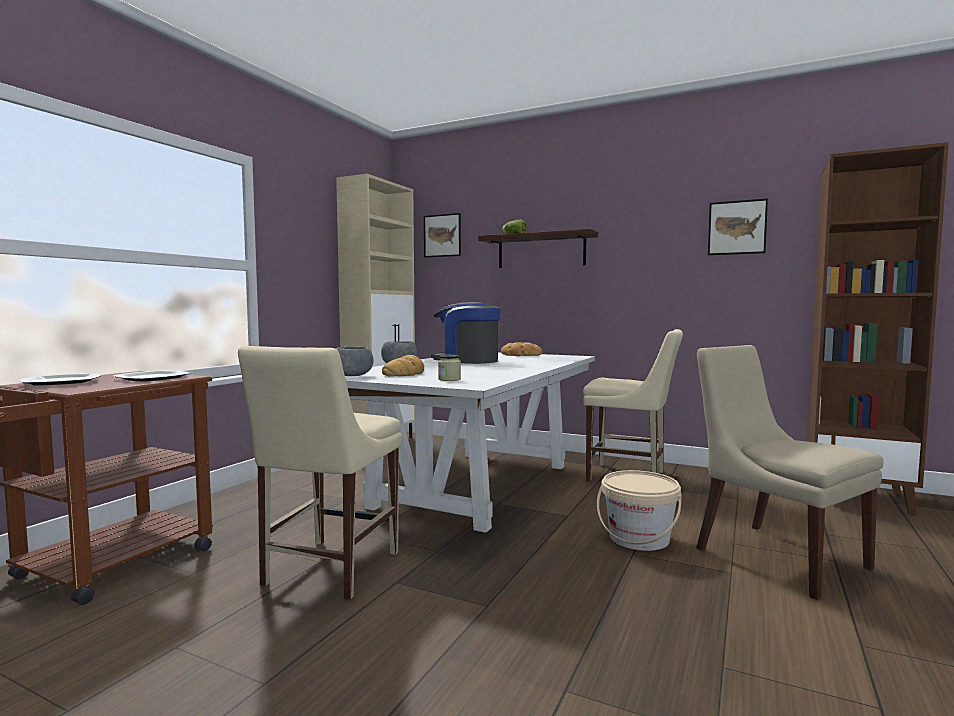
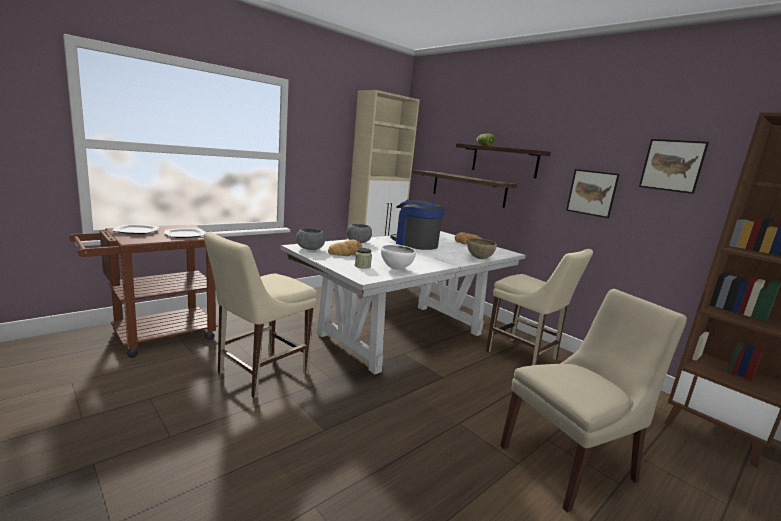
camera: 20 degrees right, 10 degrees up
(442, 235) = (437, 137): picture -> picture (592, 193)
(492, 377) = (396, 269): none -> white bowl
(497, 292) = (468, 188): none -> shelf
(558, 362) = (479, 258): none -> brown bowl
(639, 538) = (476, 412): beige bucket -> none
(775, 556) = (570, 462): beige chair -> beige chair turned 75 degrees clockwise

